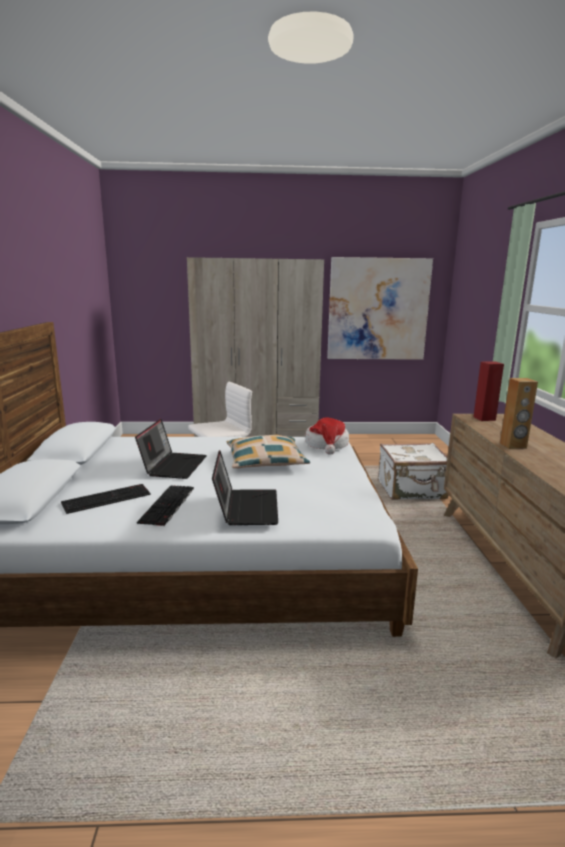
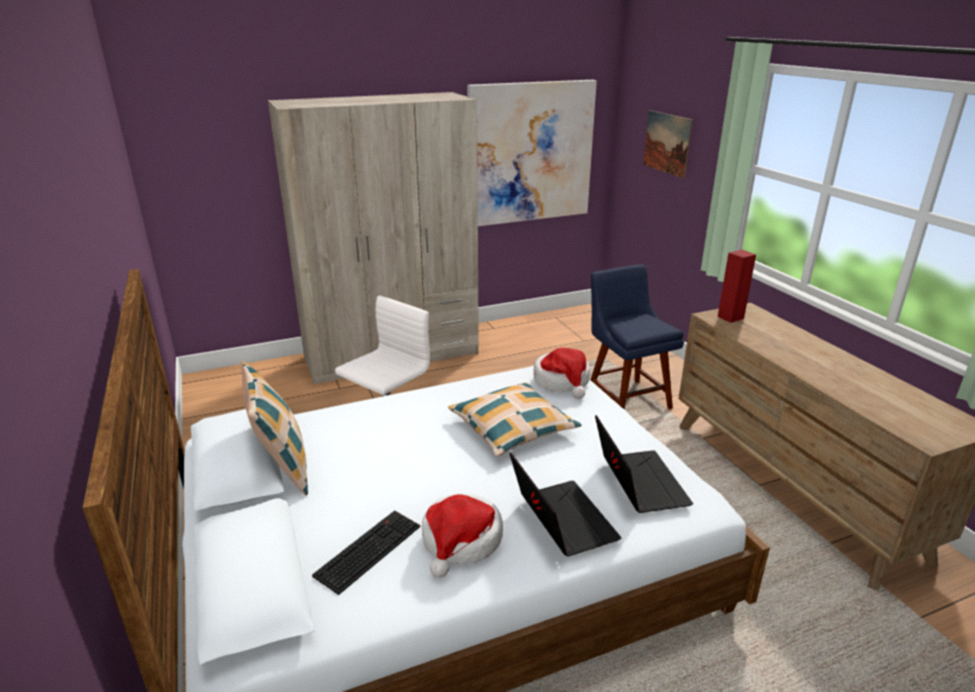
camera: 20 degrees left, 10 degrees up
(100, 456) = (282, 468): none -> pillow
(168, 505) = (461, 541): keyboard -> hat
(173, 465) = (404, 464): laptop -> laptop (637, 482)
(412, 490) = (626, 398): white suitcase -> blue chair
(477, 300) = (667, 143): none -> picture
(513, 446) = (794, 362): brown speaker -> none

